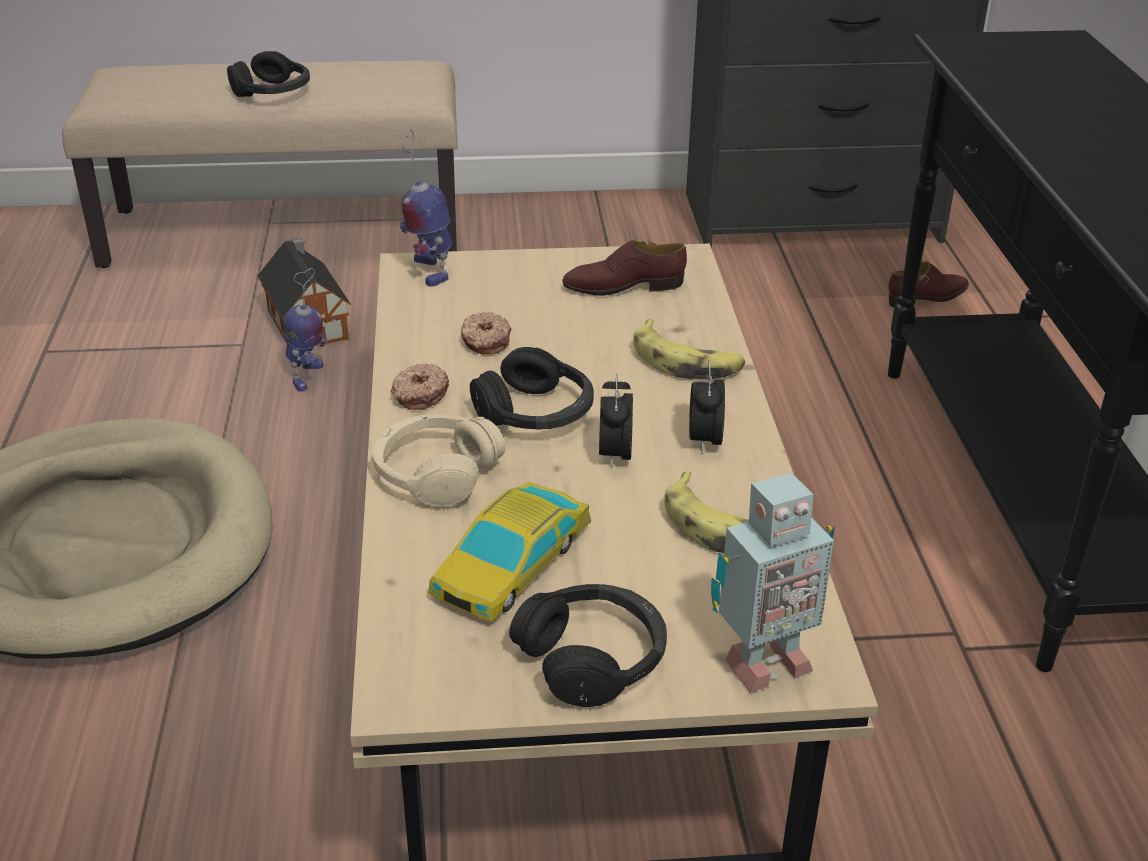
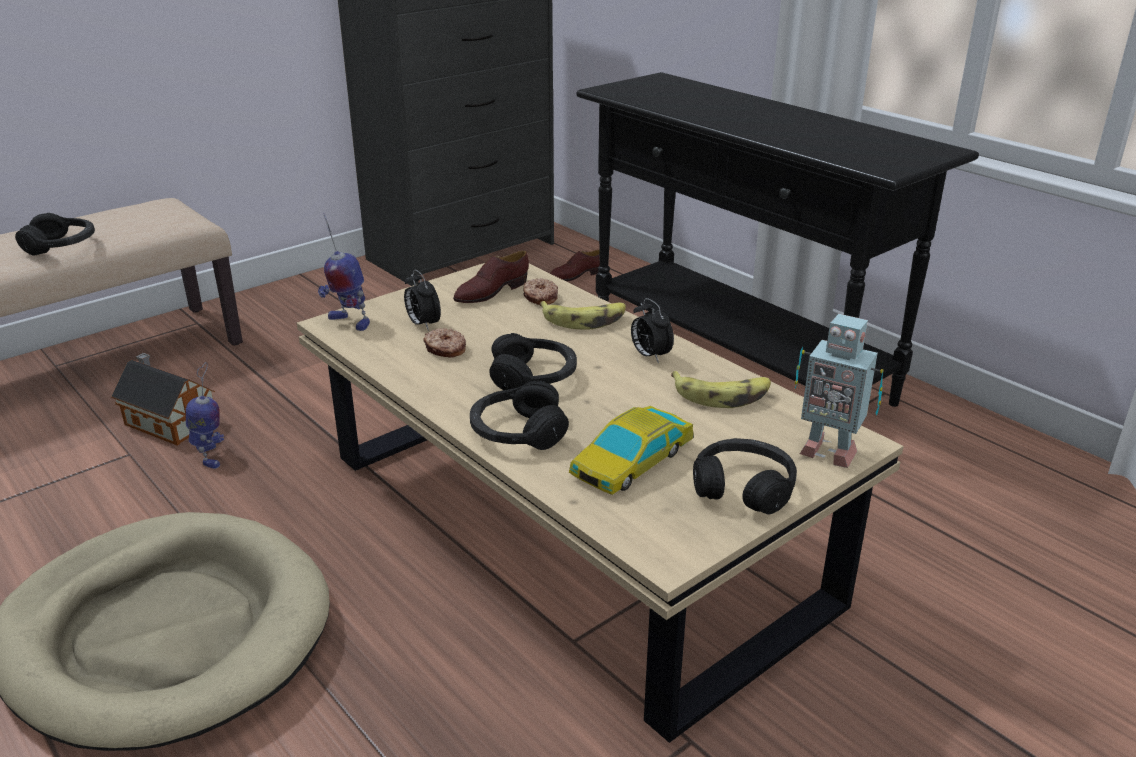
camera: 35 degrees left, 5 degrees down
(419, 394) = (444, 393): donut -> donut (540, 297)
(435, 473) = (517, 432): beige headphones -> black headphones
(512, 564) = (632, 460): toy car -> toy car turned 45 degrees clockwise
(614, 455) = (611, 382): alarm clock -> alarm clock (423, 324)
(761, 663) = (827, 451): toy robot -> toy robot turned 90 degrees clockwise
(927, 297) = (576, 275): brown shoe -> brown shoe turned 150 degrees counterclockwise

